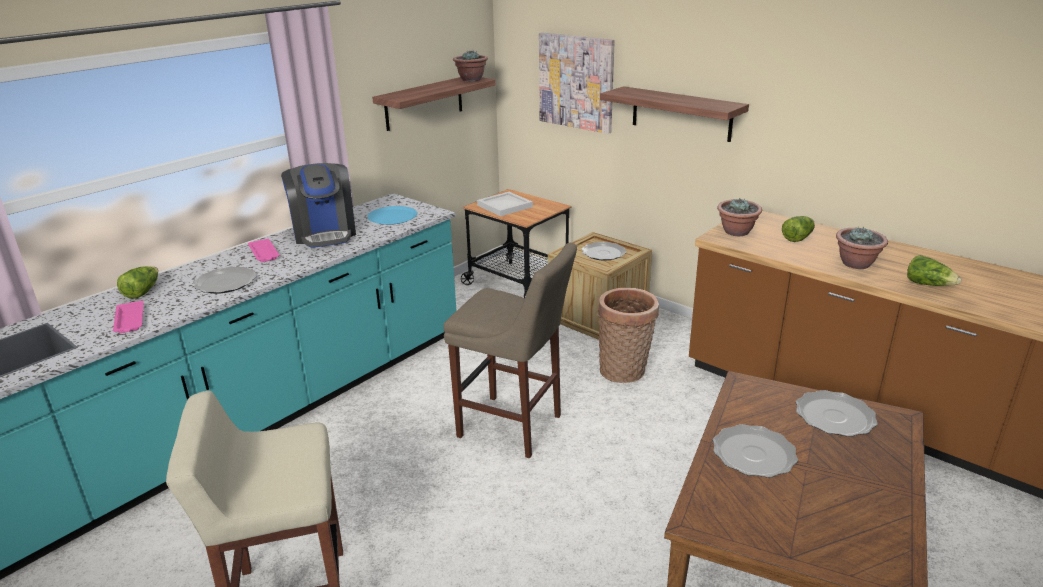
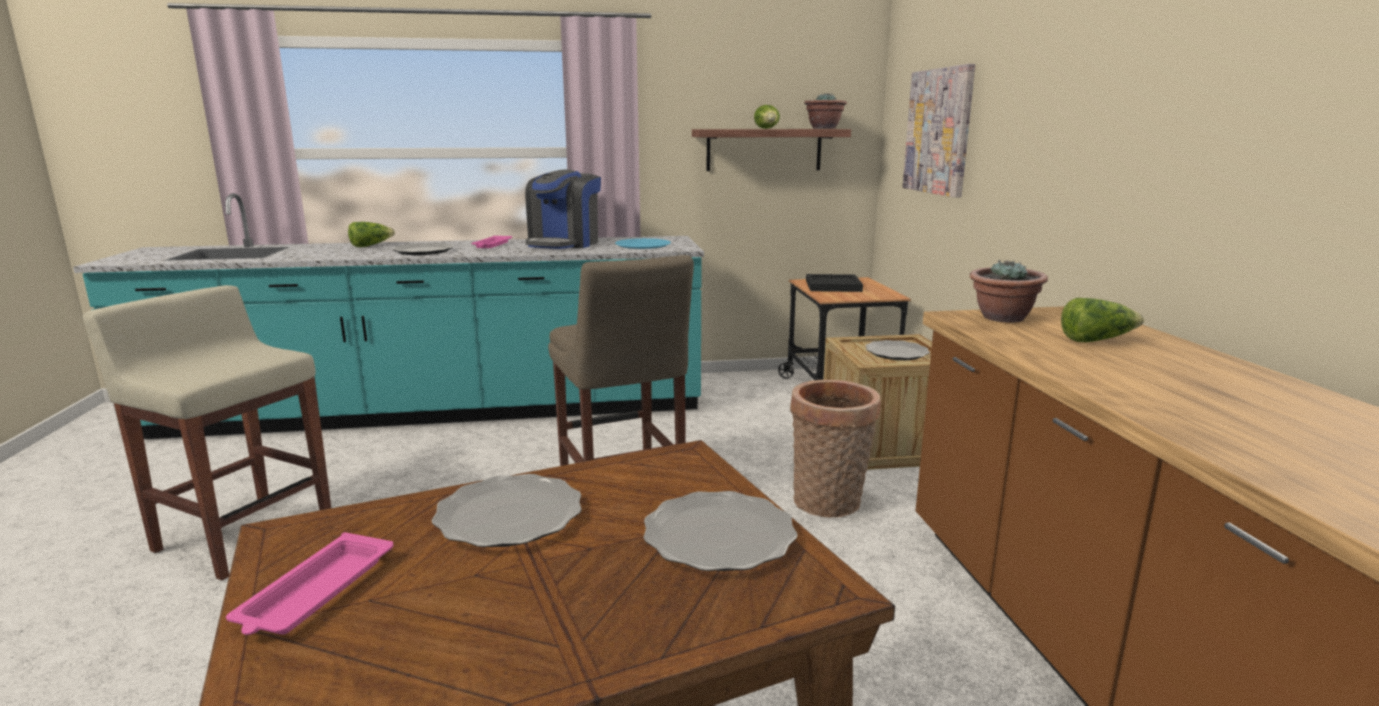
camera: 40 degrees right, 10 degrees down
(130, 321) = (321, 254): pink tray -> pink tray (315, 593)
(504, 206) = (832, 286): white tray -> black tray
(681, 114) = (1029, 159): shelf -> none
(856, 264) = (1140, 382): potted plant -> none
(928, 285) = (1248, 437): lettuce -> lettuce (767, 128)

